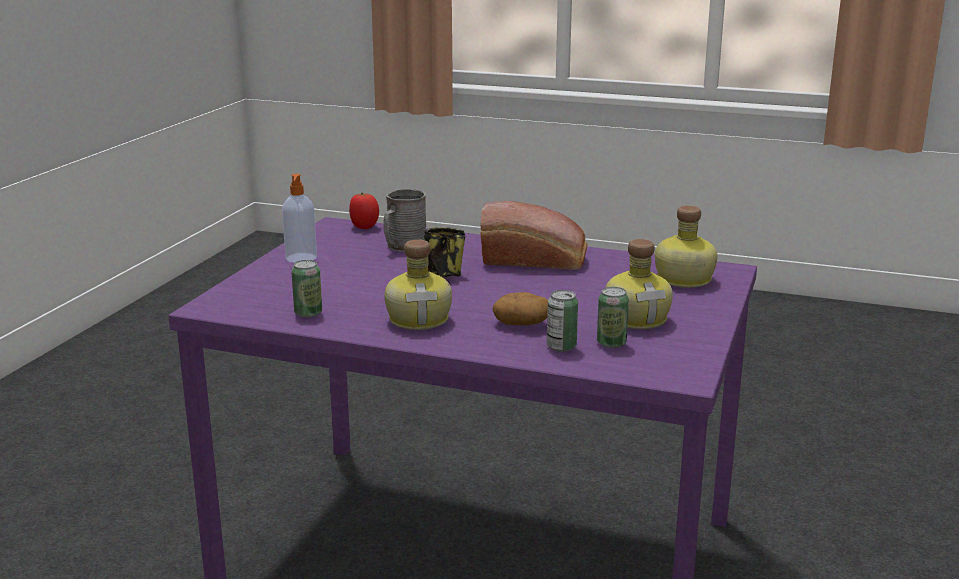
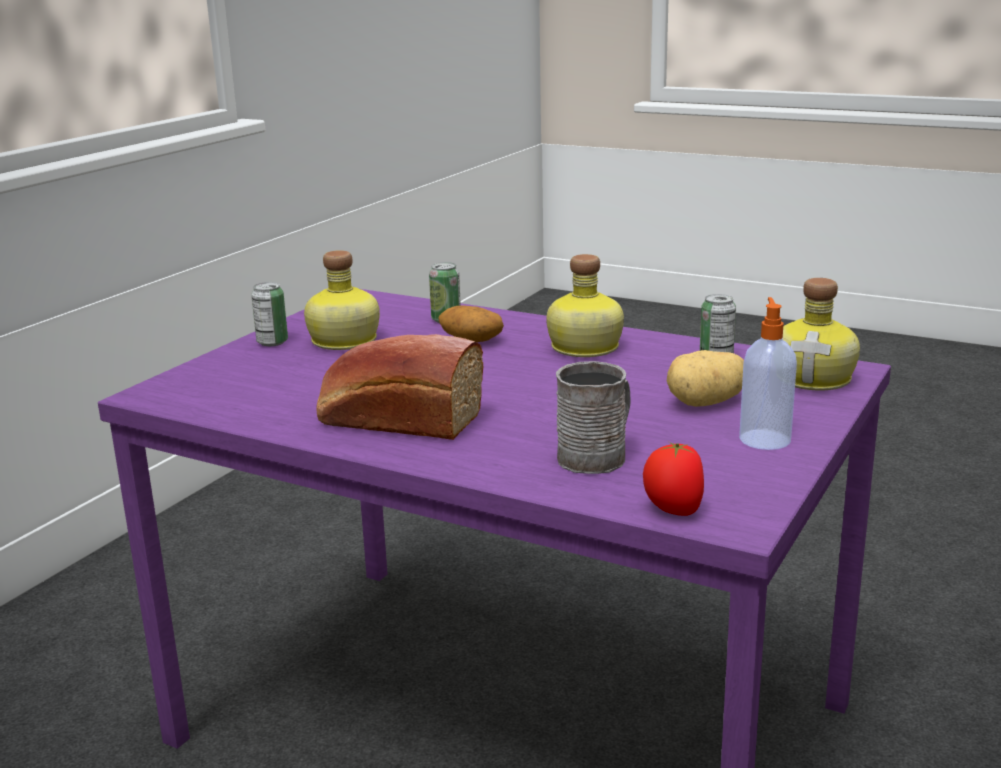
camera: 170 degrees left, 0 degrees up
(329, 277) = (706, 403): none -> potato
(441, 275) = (545, 401): mug -> none
(611, 343) = (394, 321): can -> can (272, 342)
(682, 279) = (230, 382): bottle -> bottle (815, 378)

